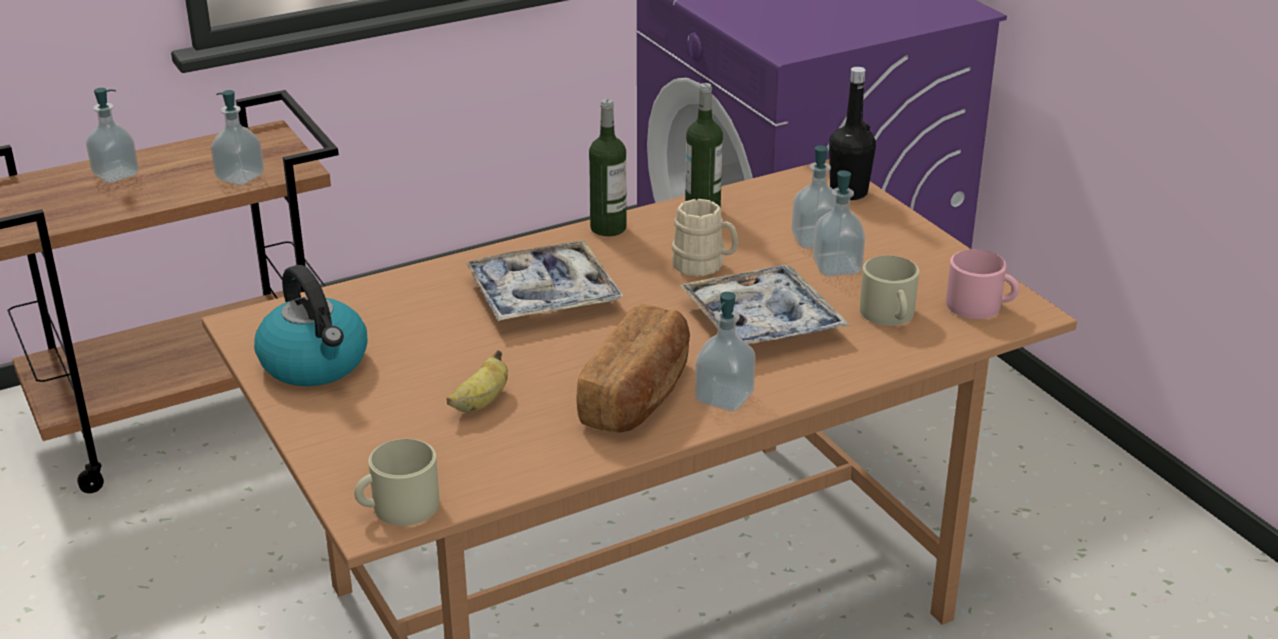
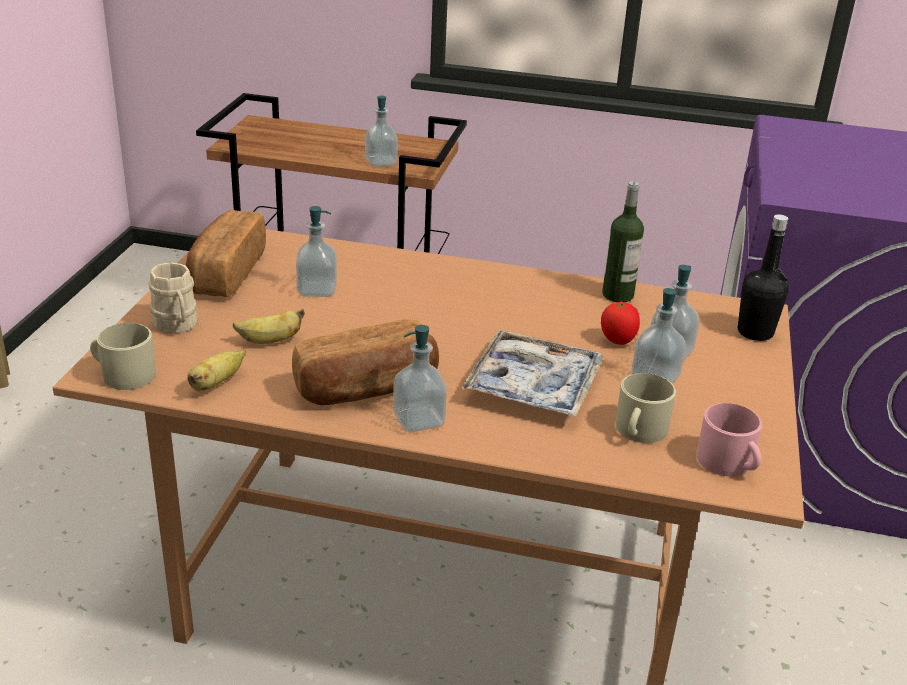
camera: 40 degrees right, 0 degrees up
(116, 174) = (321, 136): soap dispenser -> soap dispenser (317, 290)
(315, 363) = (225, 273): kettle -> bread
(502, 465) = (216, 383): none -> banana
(543, 295) = (417, 298): tray -> none
(608, 228) = (531, 277): bottle -> none
(704, 266) = (556, 330): beige mug -> beige mug (177, 325)
(765, 251) = (618, 341): none -> tomato

